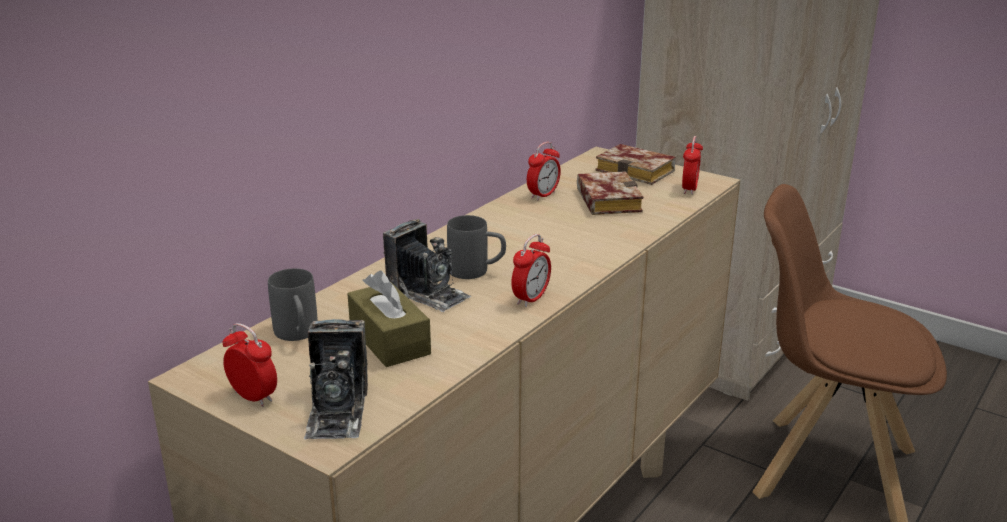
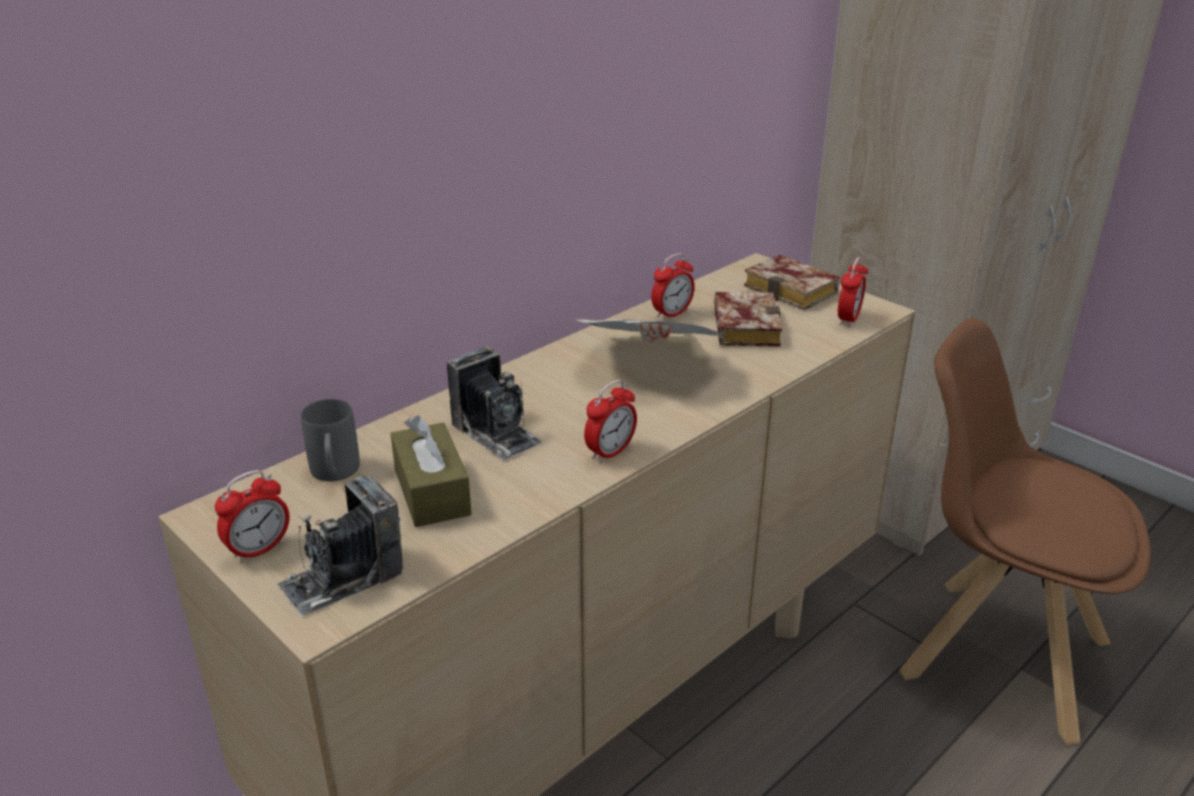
camera: 10 degrees right, 5 degrees up
(253, 397) = (259, 550): alarm clock -> alarm clock turned 90 degrees clockwise
(337, 410) = (342, 578): camera -> camera turned 45 degrees clockwise
(477, 272) = (561, 410): grey mug -> none
(540, 232) = (651, 363): none -> newspaper

